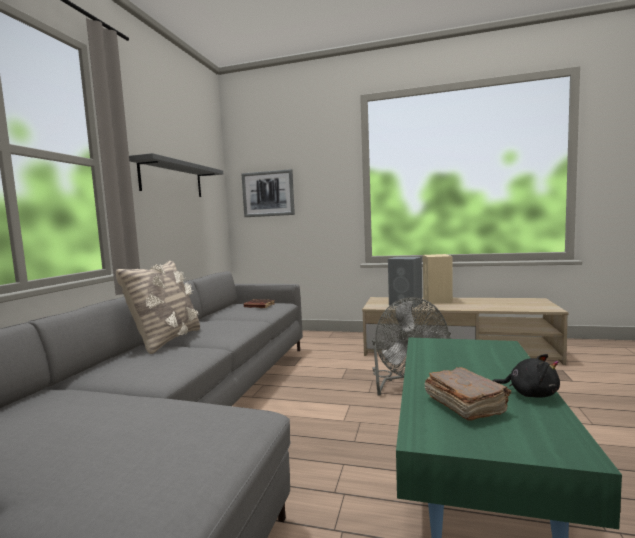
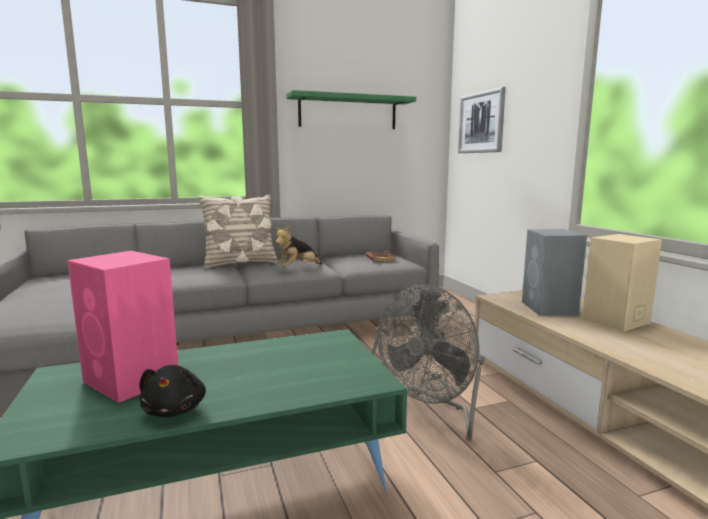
camera: 55 degrees right, 5 degrees up
(172, 179) = (348, 112): grey shelf -> green shelf
(234, 327) = (297, 269): none -> plush toy
(464, 405) = (132, 380): brown book -> pink speaker

